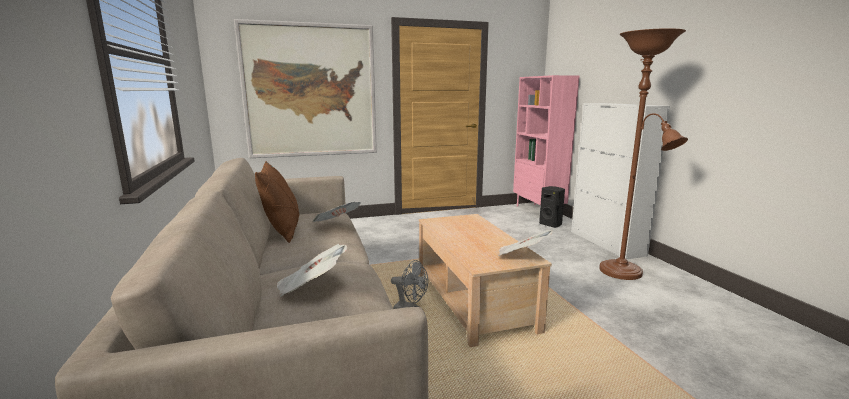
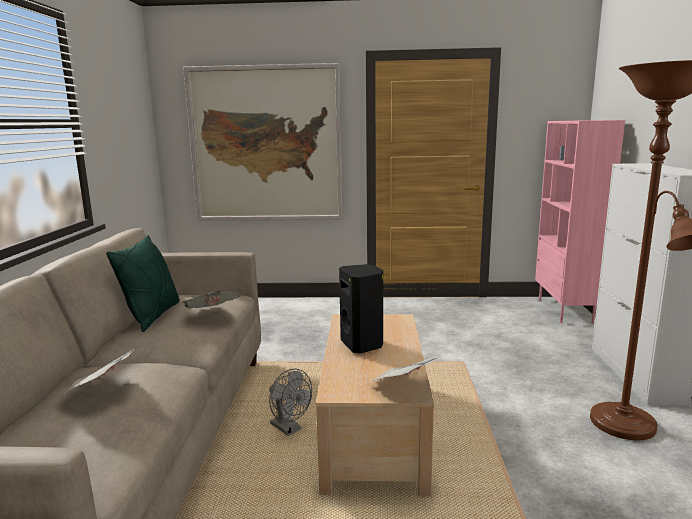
camera: 20 degrees right, 0 degrees up
(282, 231) = (153, 316): brown pillow -> green pillow
(551, 224) = (569, 334): black speaker -> black speaker (363, 345)

